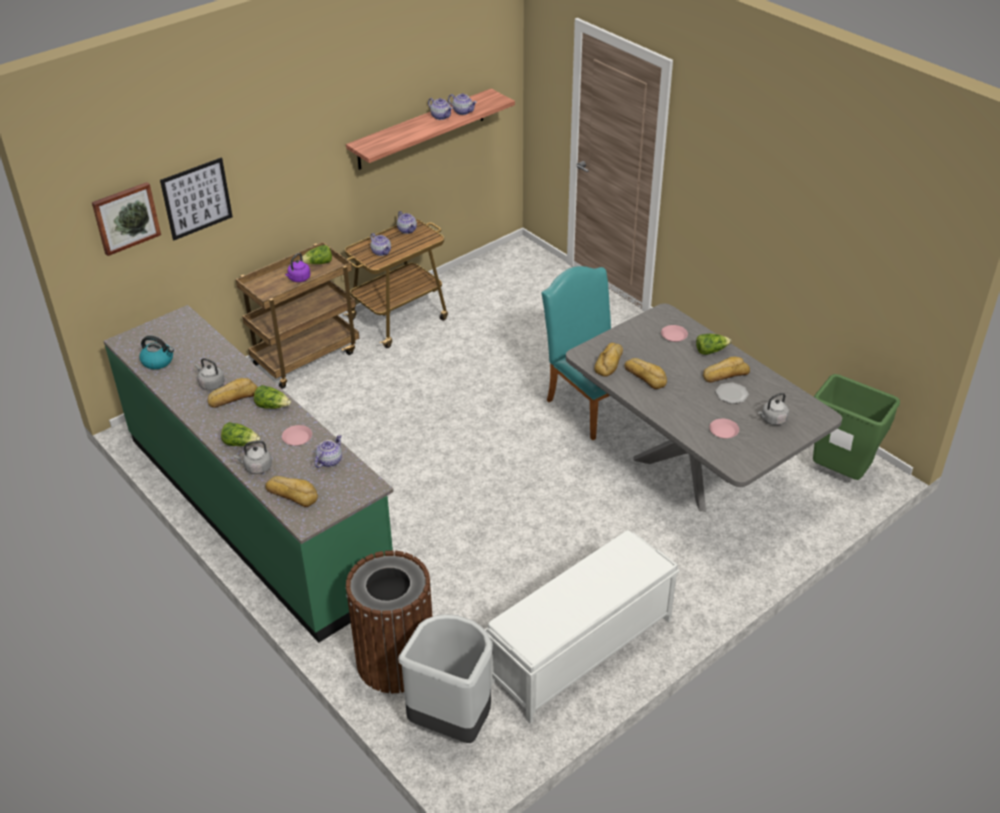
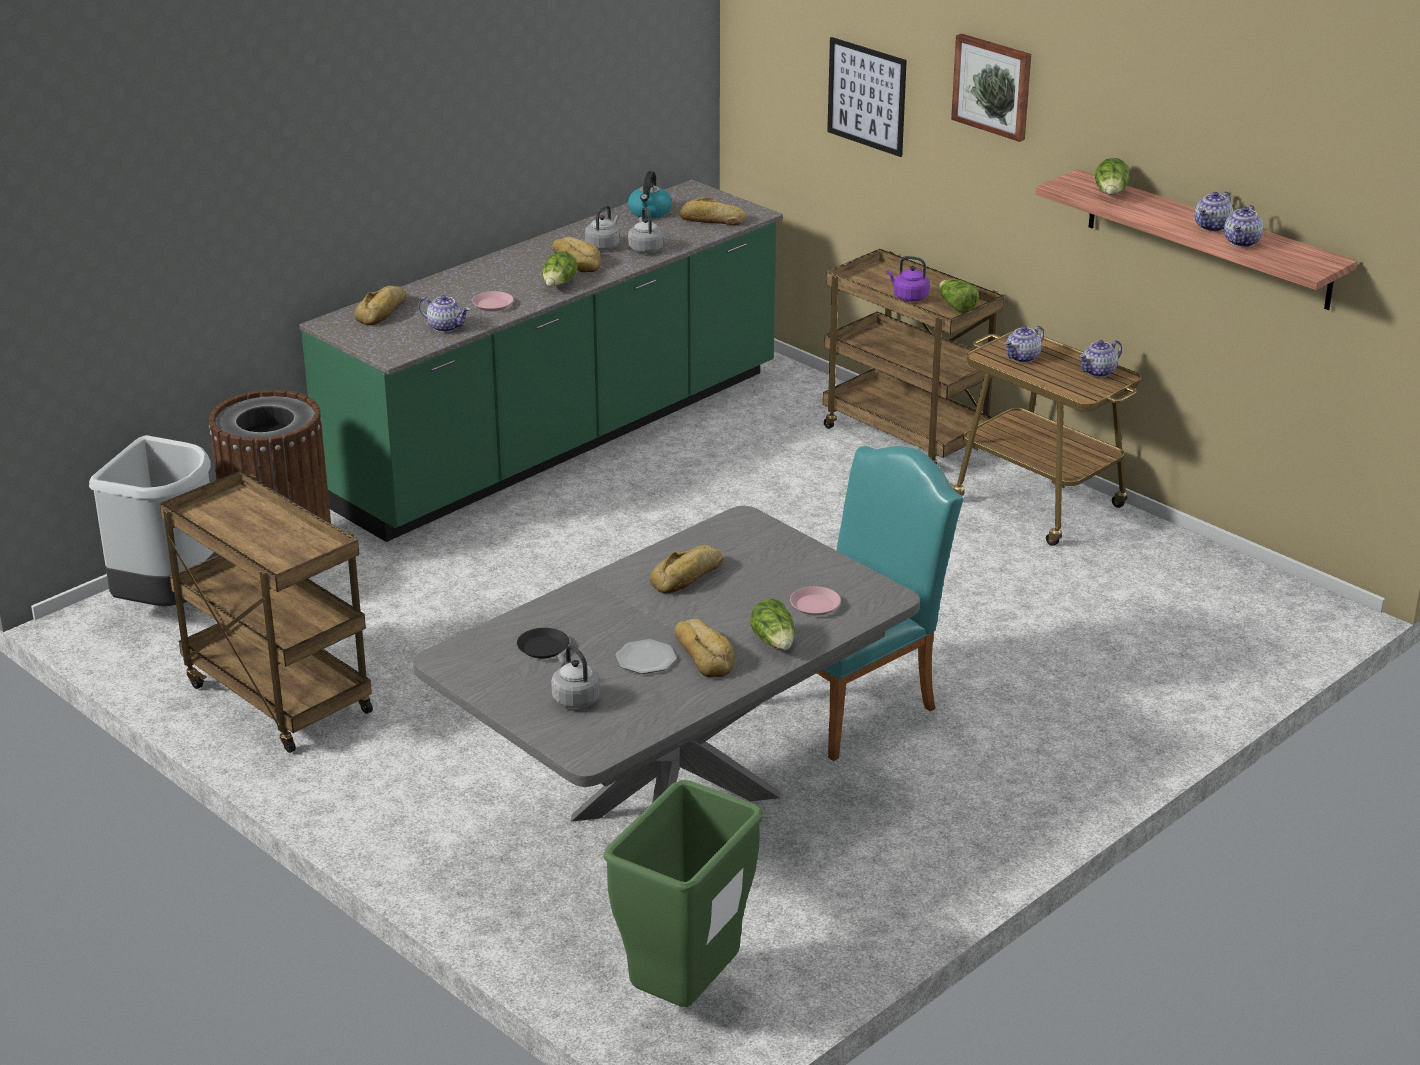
camera: 85 degrees right, 10 degrees down
(126, 217) = (787, 59): picture -> picture (993, 86)
(241, 443) = (483, 274): lettuce -> lettuce (1111, 193)
(256, 467) = (435, 287): grey kettle -> grey kettle (645, 248)
(579, 651) = (275, 697): white bench -> brown cart
(610, 363) = (723, 544): bread -> bread (712, 220)
(723, 431) = (543, 647): pink plate -> black plate

